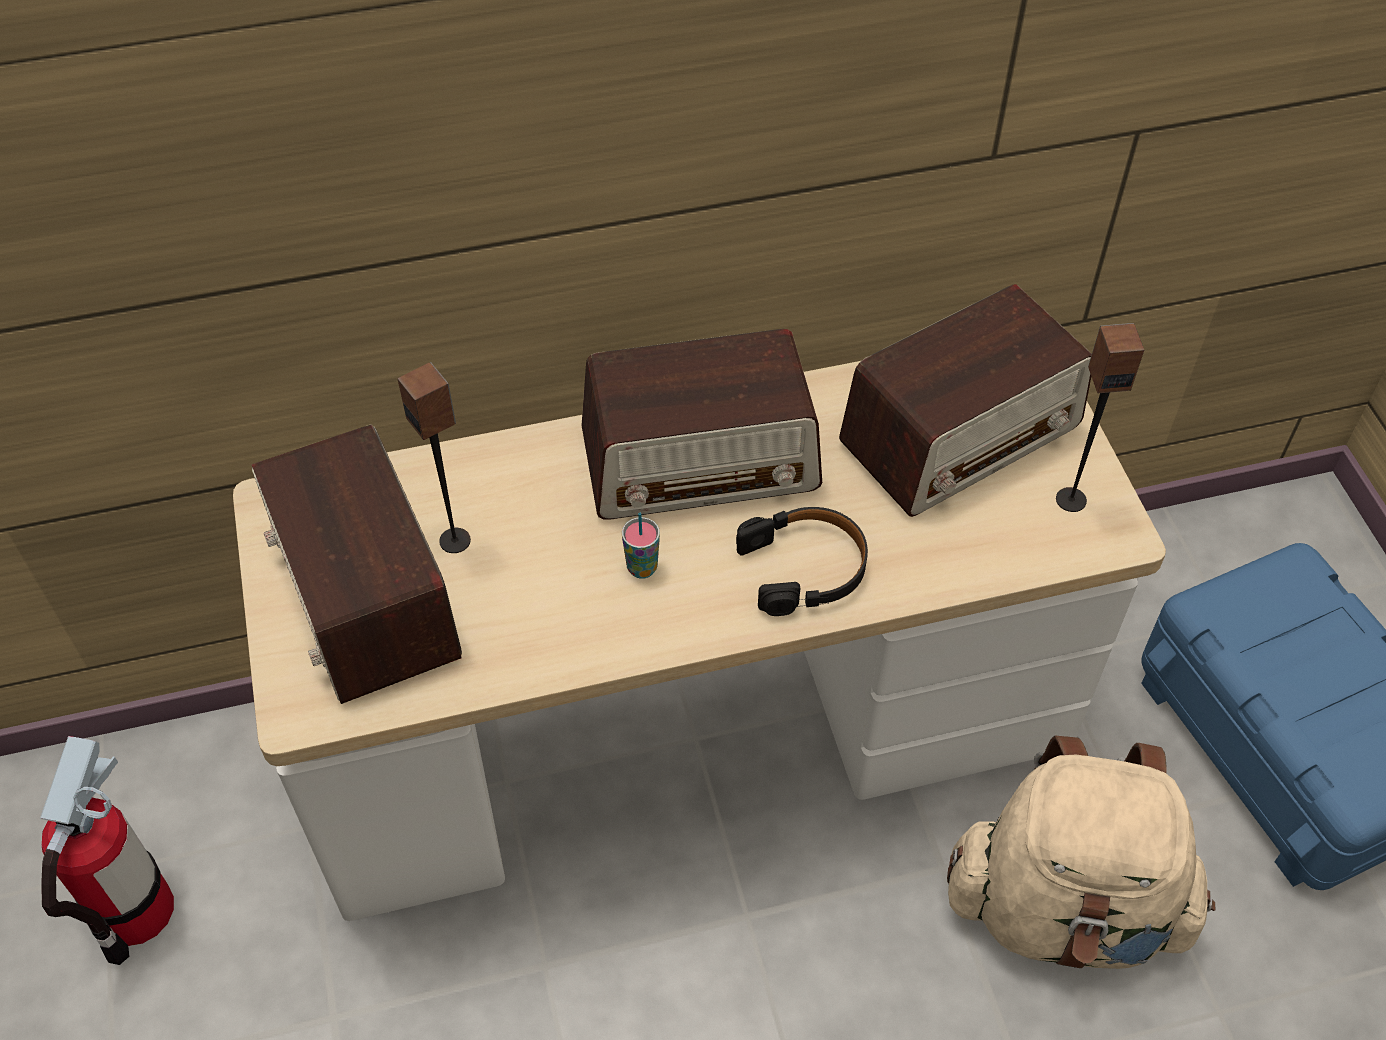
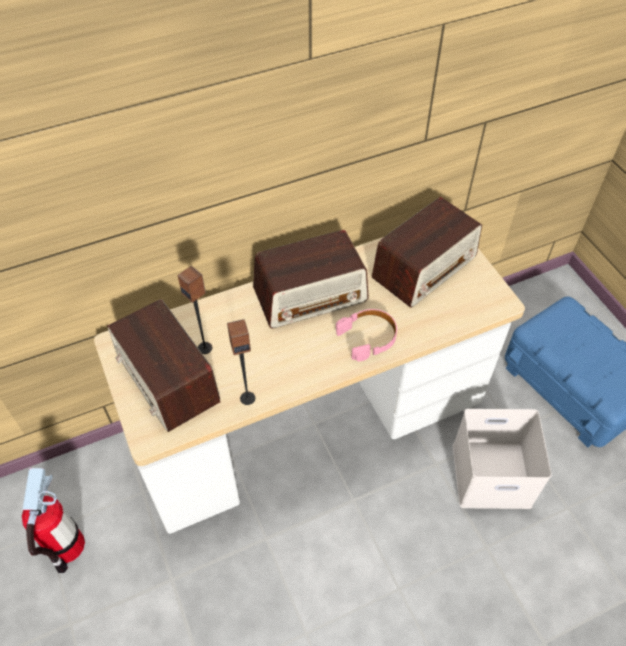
camera: 10 degrees left, 0 degrees up
(642, 568) = (294, 348): cup -> none
(804, 568) = (368, 337): black headphones -> pink headphones
(1064, 908) = (492, 473): beige backpack -> white storage box
(1071, 499) = (479, 290): speaker -> speaker (247, 398)

